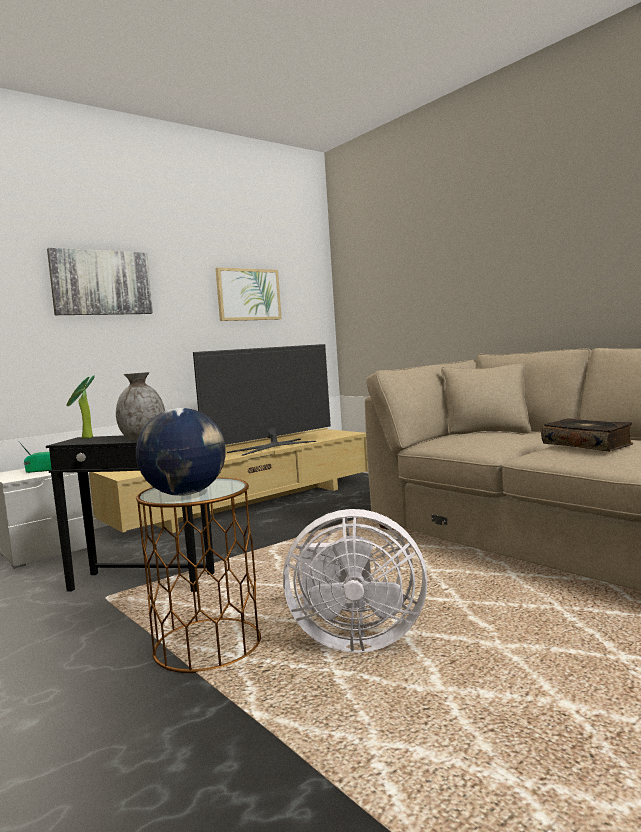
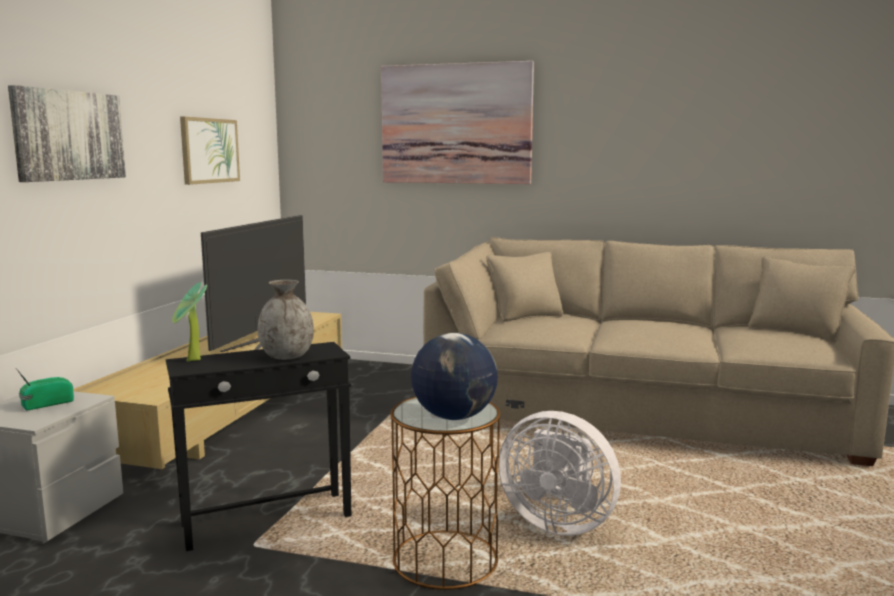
camera: 35 degrees left, 5 degrees up
(354, 639) = (557, 522): white fan -> white fan turned 60 degrees clockwise
(457, 247) = (456, 124): none -> picture
(587, 444) = (642, 329): book -> none

